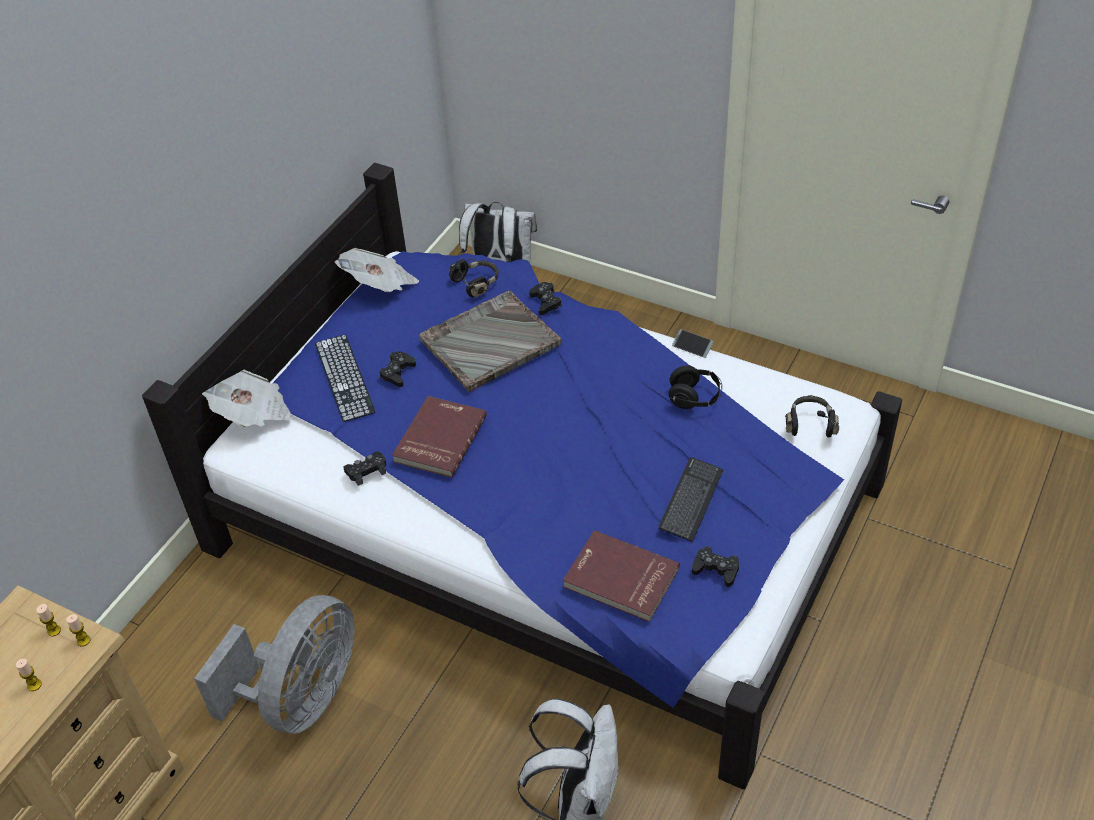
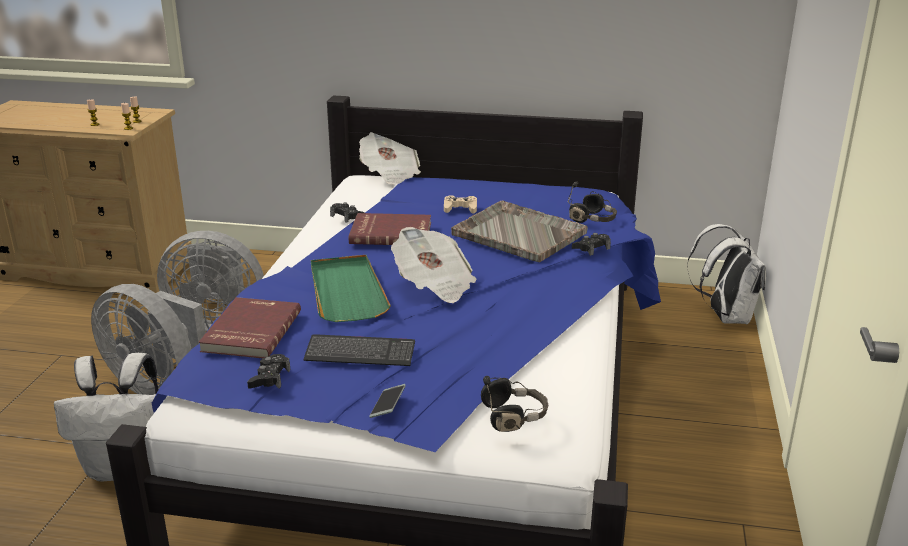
camera: 70 degrees right, 20 degrees down
(344, 377) = (443, 192): keyboard -> none
(380, 285) = (559, 188): newspaper -> newspaper (434, 285)
(397, 372) = (460, 208): black game controller -> beige game controller
(424, 767) = (159, 384): none -> grey fan
(566, 494) = (346, 291): none -> green tray
(692, 346) = (598, 336): phone -> phone (388, 405)
(694, 398) = (510, 338): black headphones -> none

